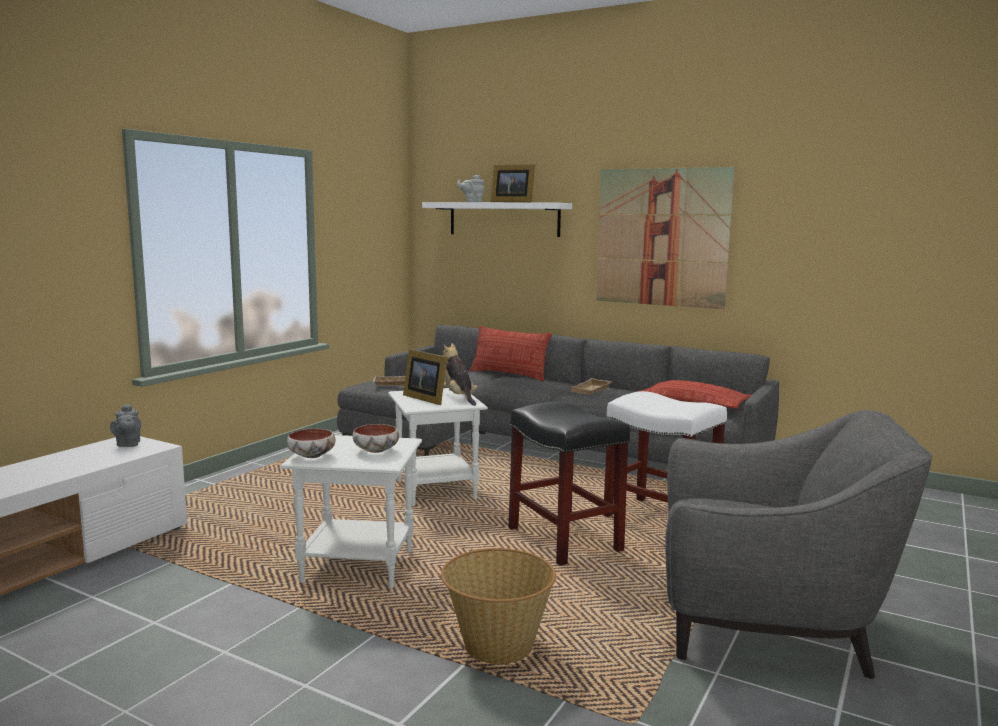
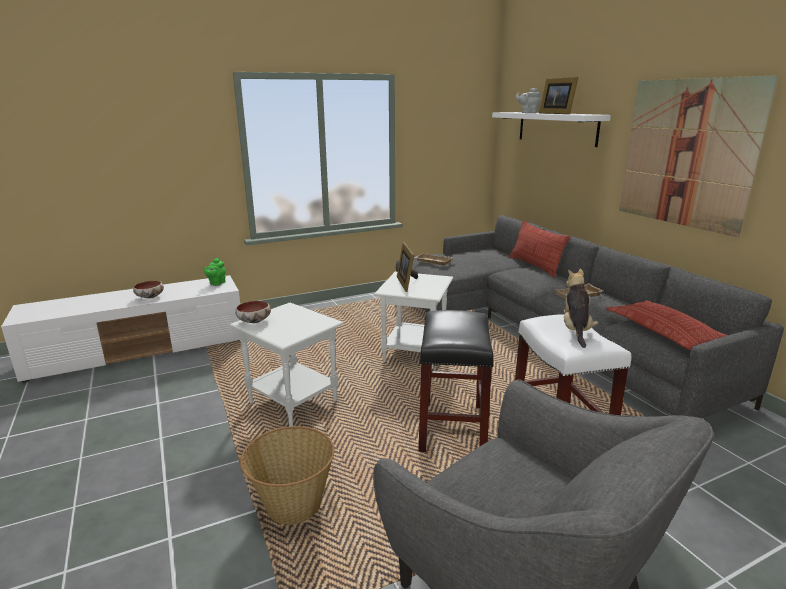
camera: 35 degrees right, 10 degrees up
(128, 444) = (216, 283): grey teapot -> green teapot
(376, 451) = (296, 327): bowl -> bowl (150, 297)
(459, 397) = (431, 287): plush toy -> plush toy (575, 330)

